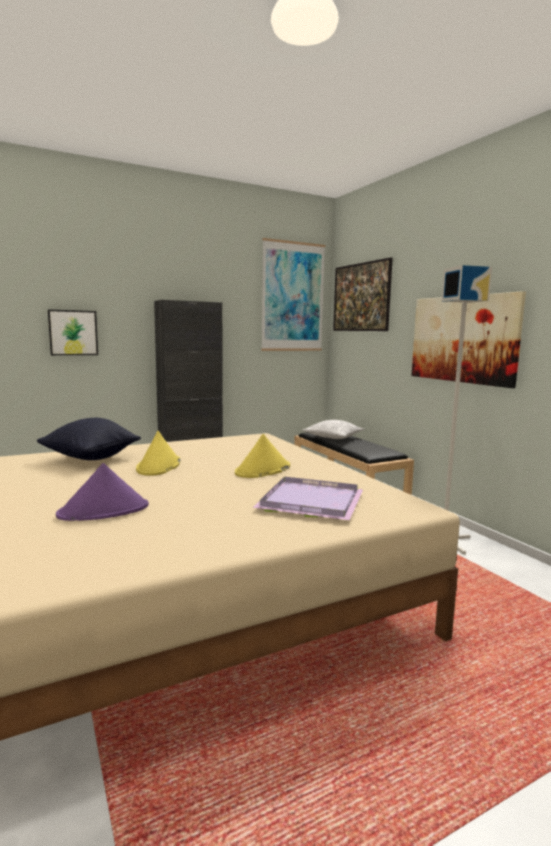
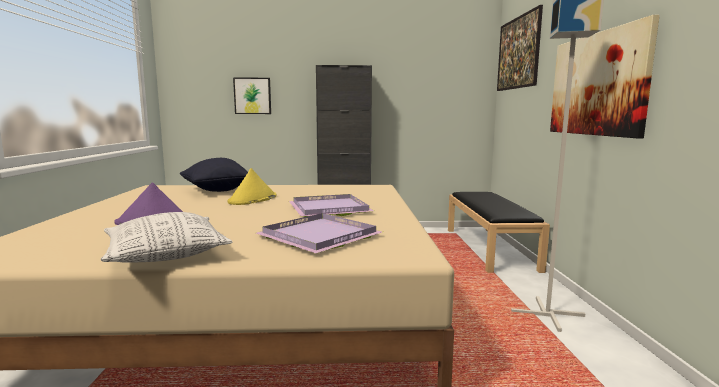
camera: 25 degrees right, 0 degrees up
(262, 470) = (328, 209): yellow hat -> purple tray
(292, 297) = (453, 59): picture -> none
(333, 438) = (479, 198): pillow -> pillow (166, 255)

